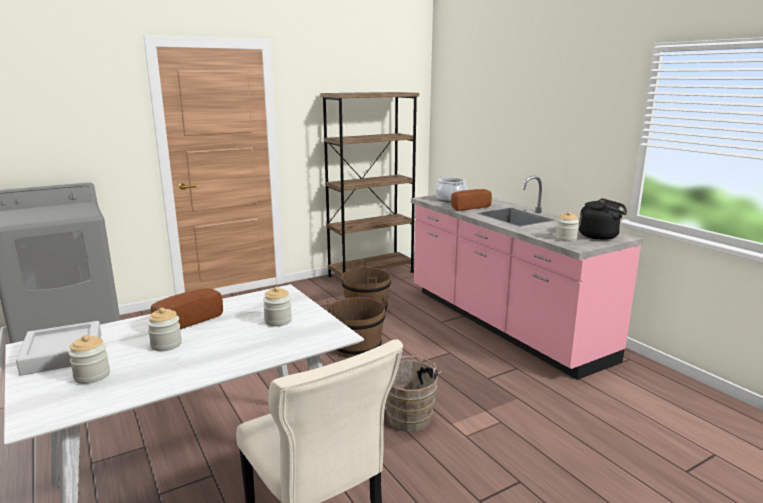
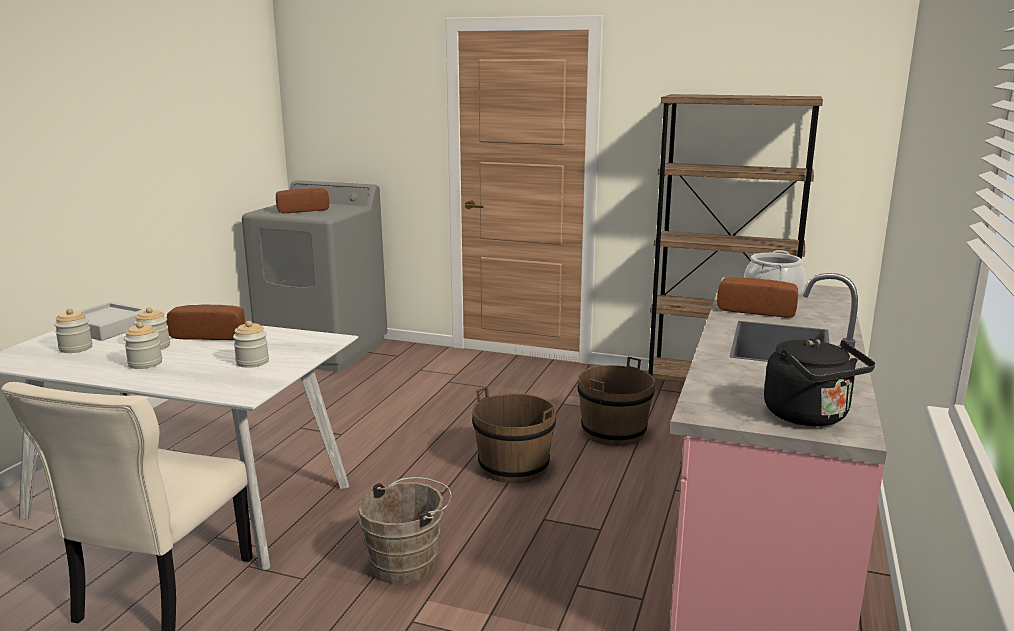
camera: 50 degrees right, 0 degrees up
(44, 215) = (301, 210): none -> bread
(566, 239) = (730, 397): jar -> jar (145, 363)

